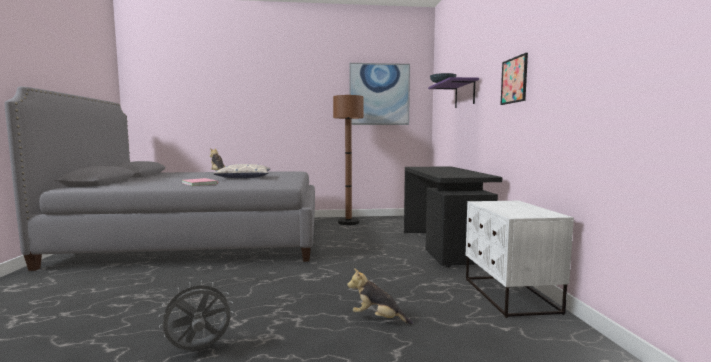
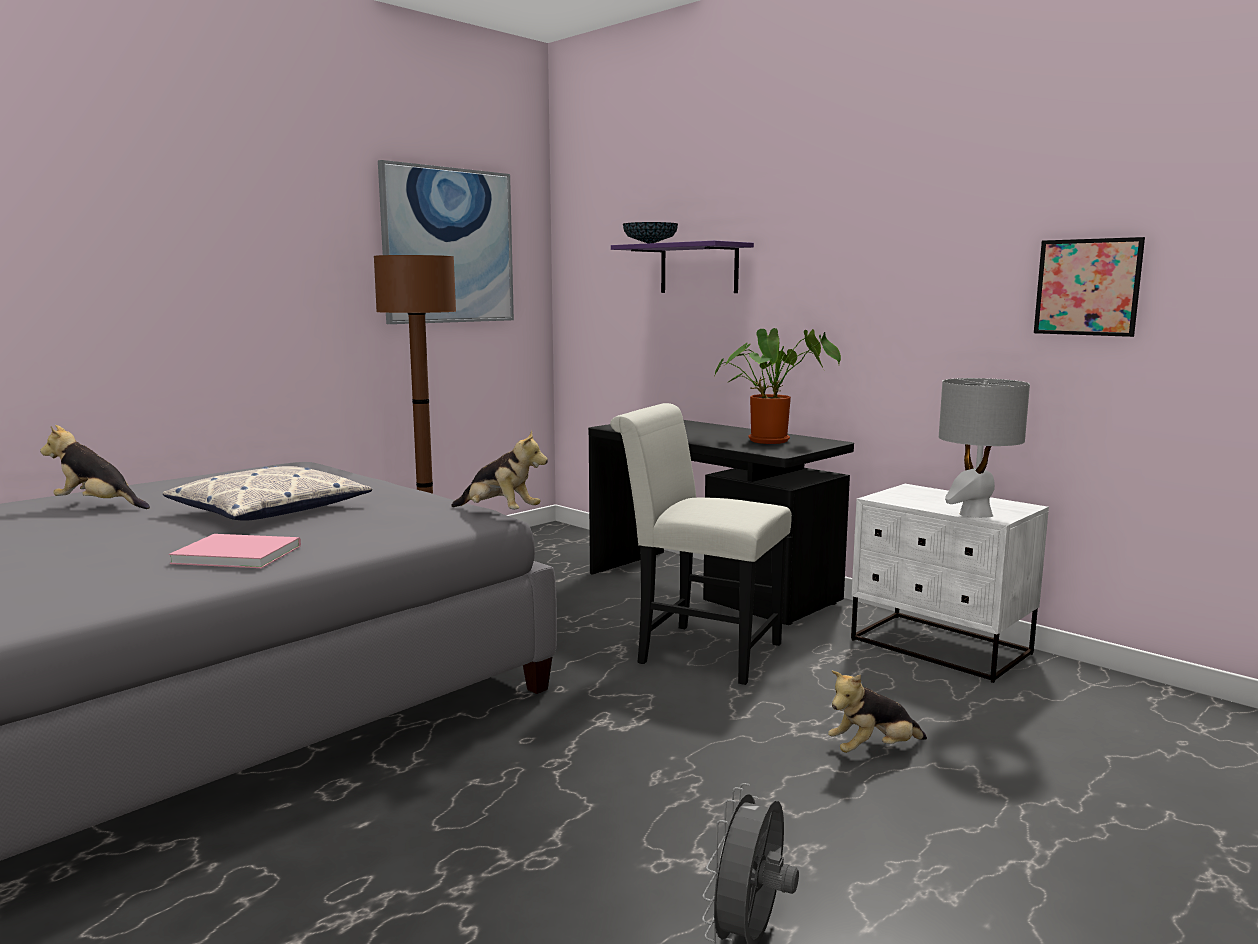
camera: 40 degrees left, 5 degrees up
(296, 185) = (499, 513): none -> plush toy
(387, 265) = (699, 651): none -> white chair
(462, 173) = (773, 440): none -> potted plant
(508, 213) = (975, 514): none -> grey table lamp
(514, 80) = (873, 267): picture -> picture (1087, 287)

